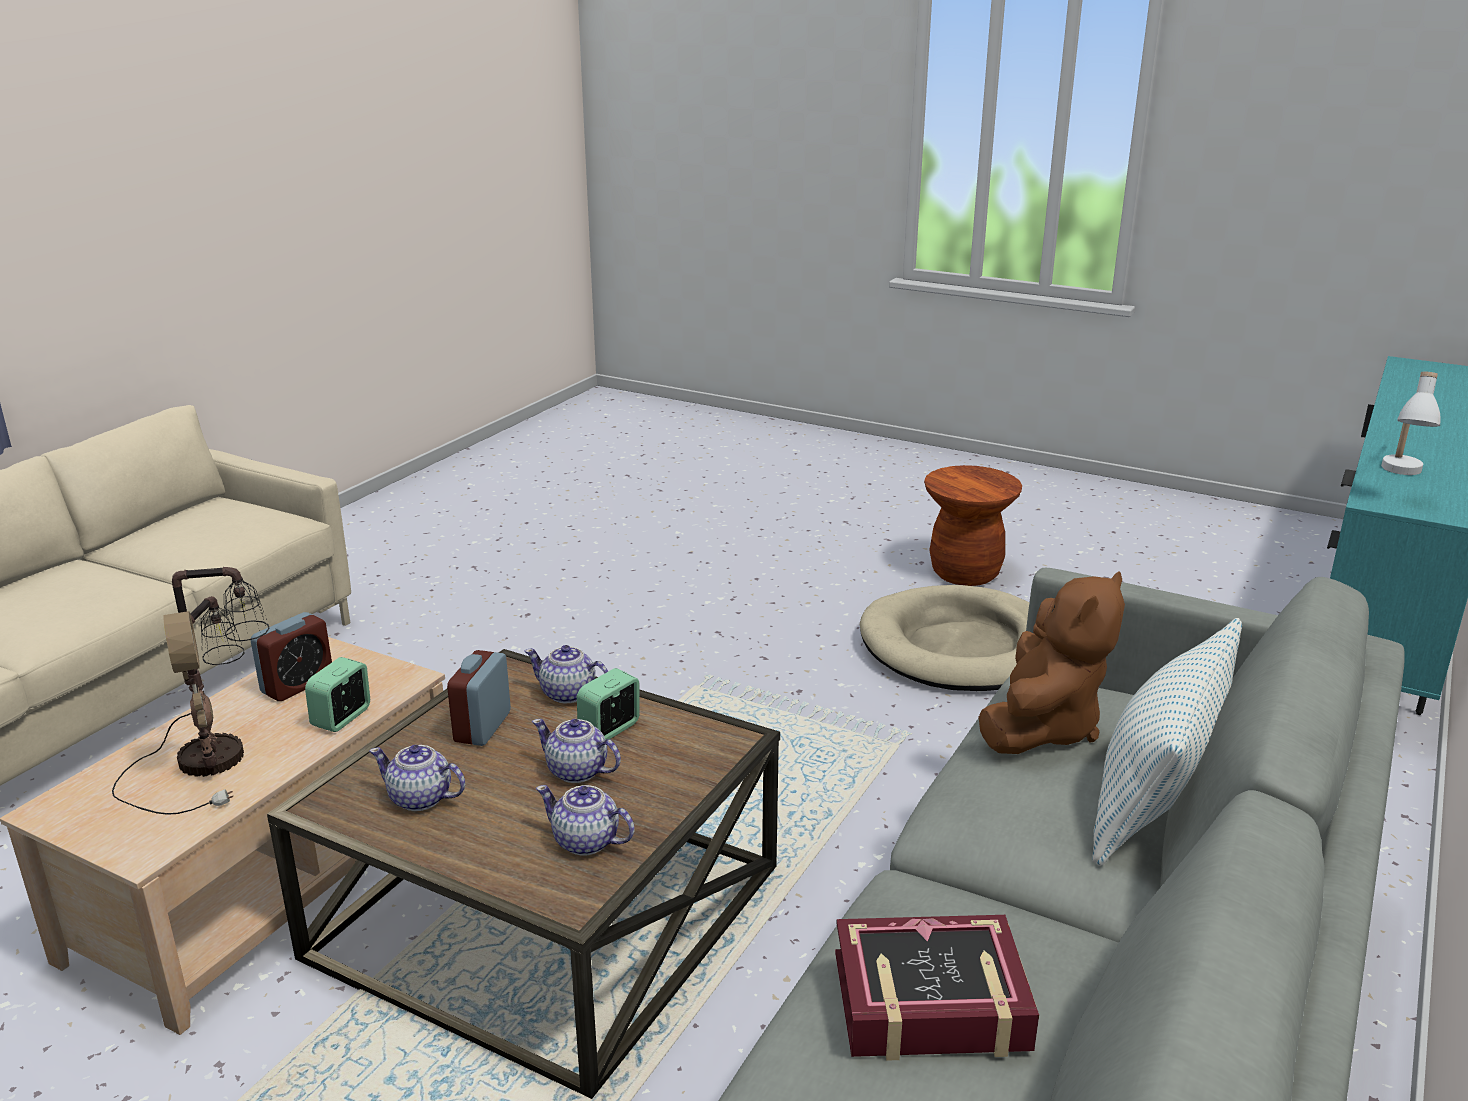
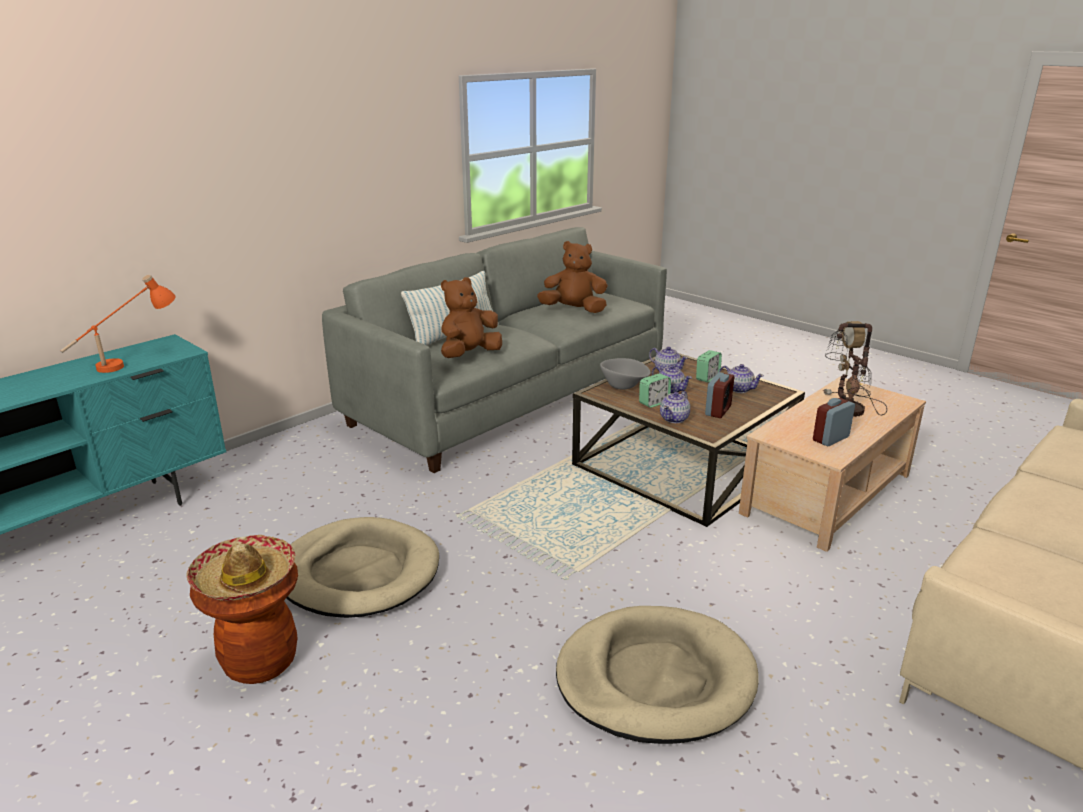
camera: 165 degrees left, 0 degrees up
(342, 718) = (793, 420): alarm clock -> alarm clock (707, 378)
(568, 694) = (674, 419): teapot -> teapot turned 90 degrees clockwise
(588, 608) = (655, 679): none -> beige dog bed
(676, 763) = (625, 387): none -> grey bowl
(930, 1002) = (574, 310): book -> brown plush toy
(974, 482) = (244, 578): none -> hat
(1400, 477) = (129, 362): white table lamp -> orange table lamp

